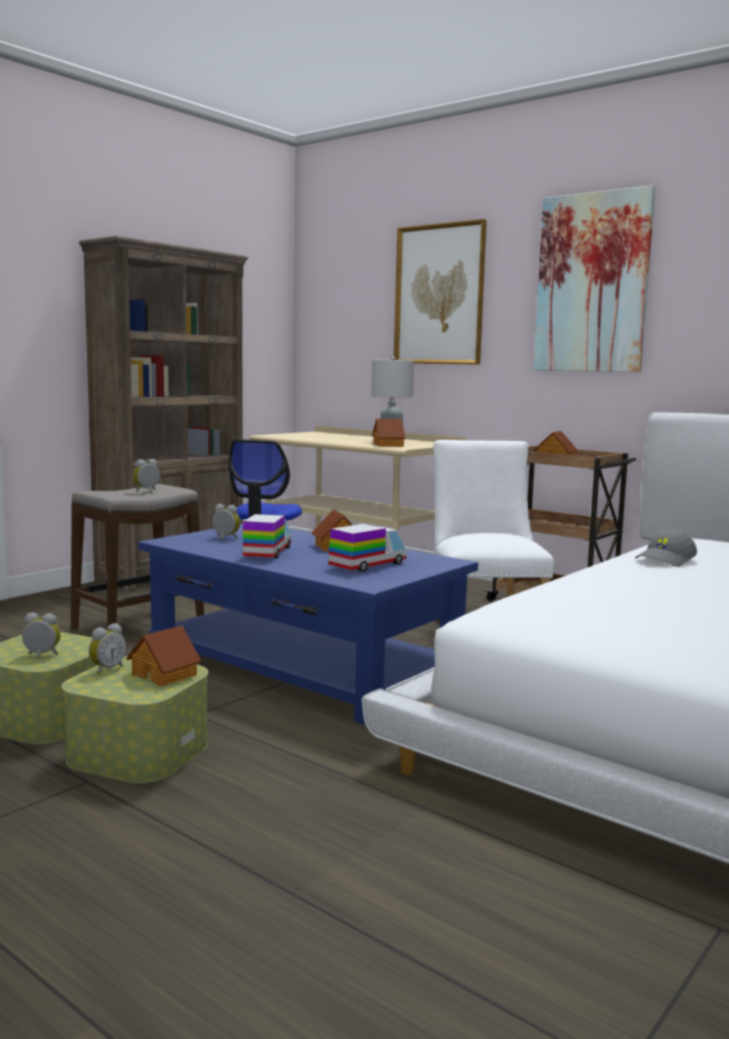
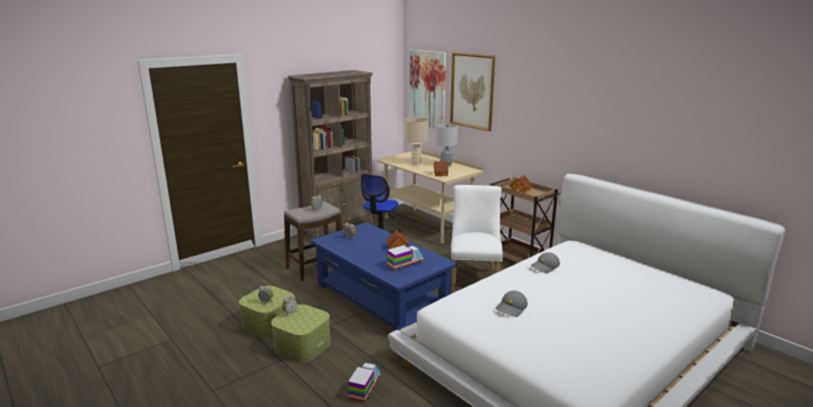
camera: 10 degrees right, 10 degrees up
(165, 674) = (312, 317): toy house -> none
(267, 552) = (364, 251): toy truck -> toy truck (364, 388)
(331, 438) = (416, 164): none -> beige table lamp
(592, 283) = (544, 99): picture -> picture (428, 89)
(655, 609) = (511, 309): none -> grey cap

